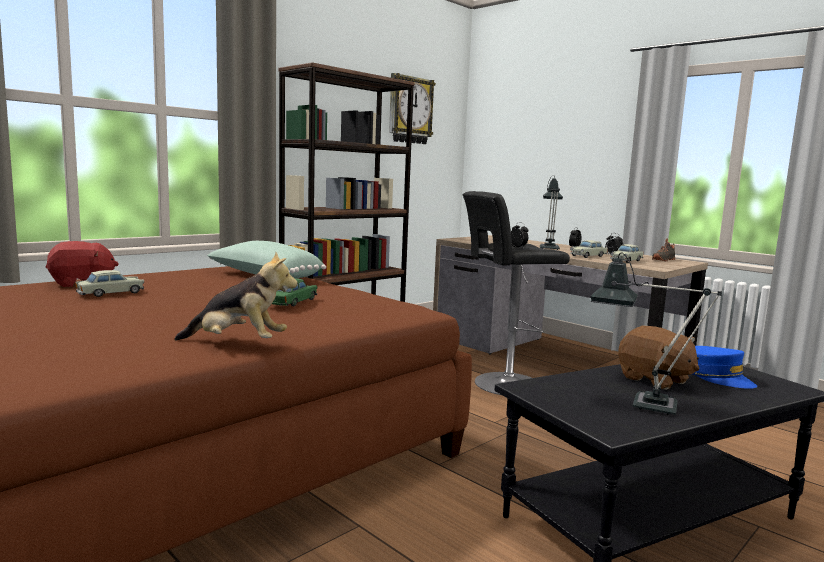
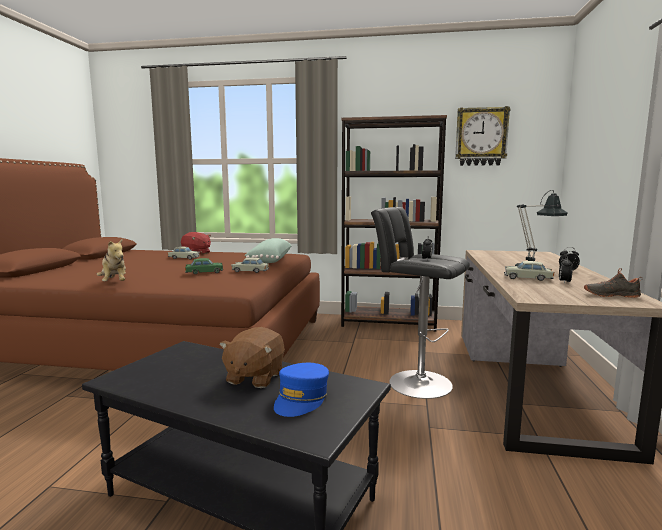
camera: 55 degrees right, 0 degrees up
(626, 260) = (545, 288): beige toy car -> beige toy car (250, 271)
(641, 404) = (181, 380): table lamp -> none

